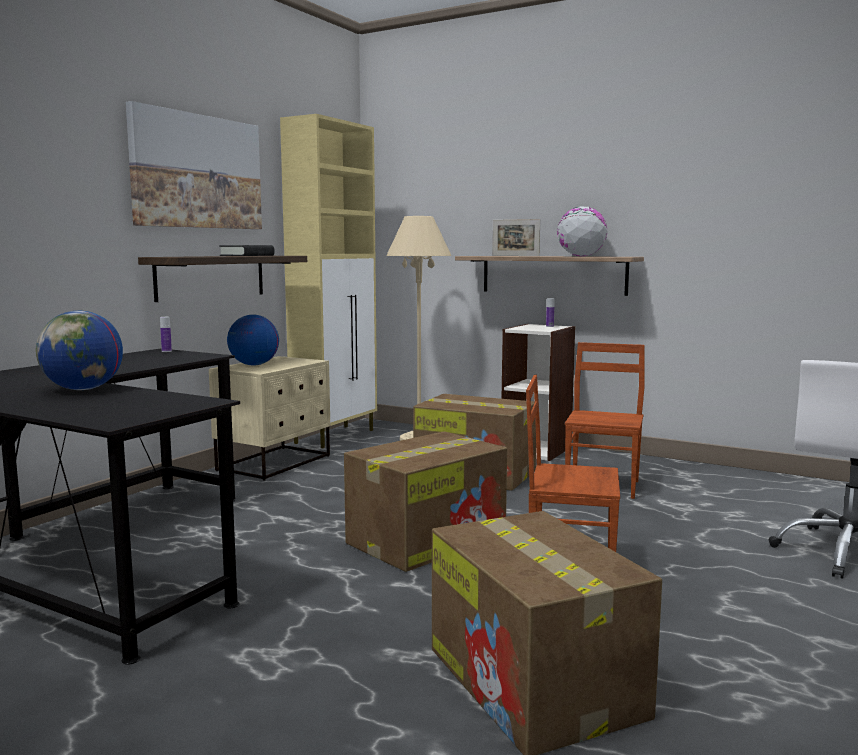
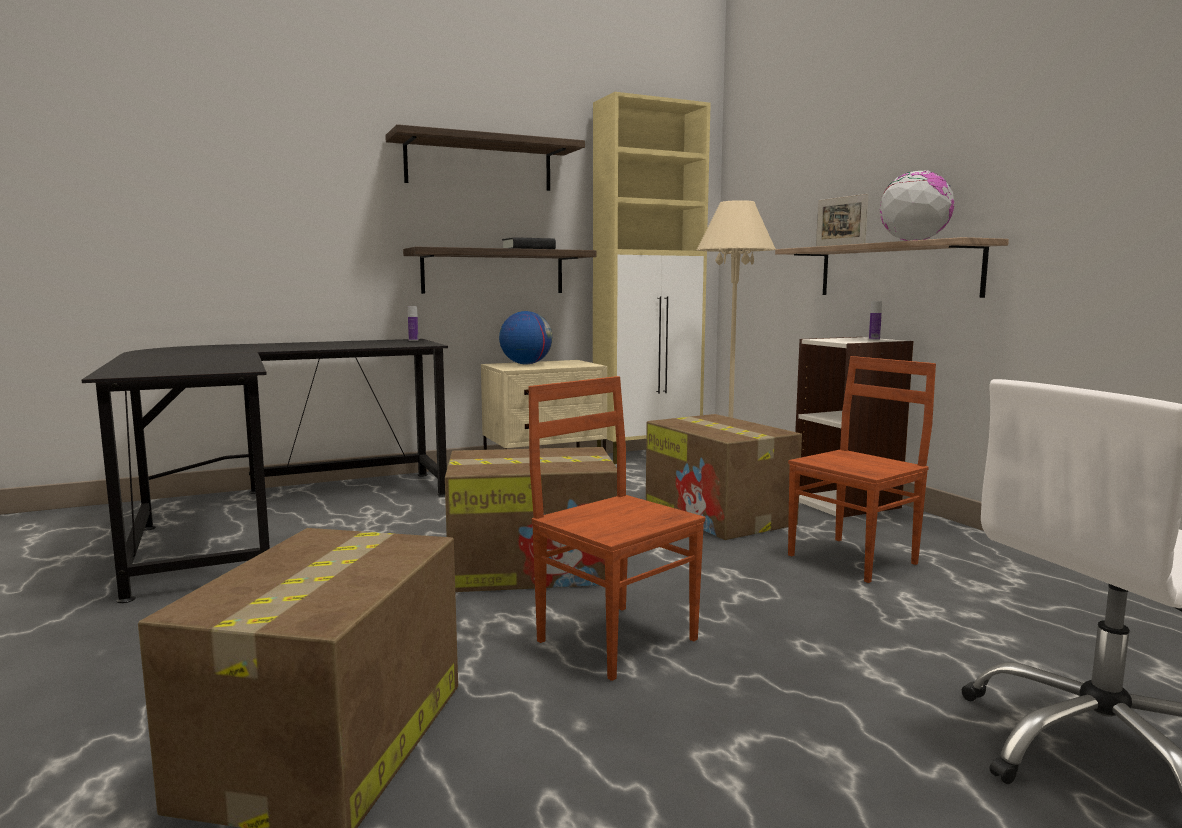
camera: 35 degrees right, 0 degrees up
(83, 389) = (221, 356): globe -> none
(197, 172) = (479, 164): picture -> shelf

